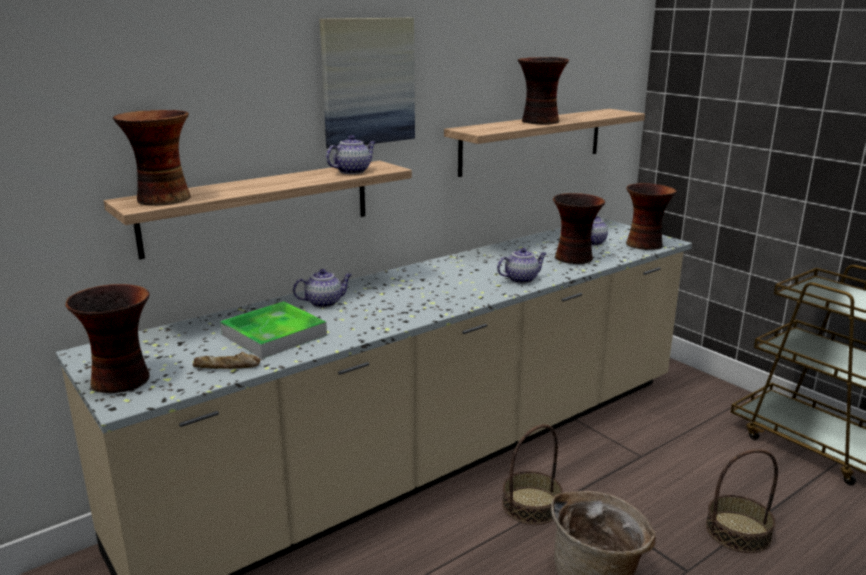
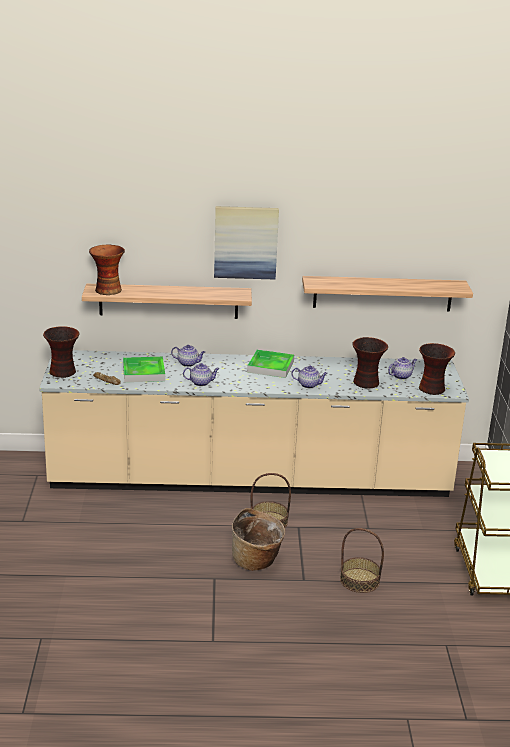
camera: 35 degrees right, 5 degrees up
(352, 171) = (219, 294): teapot -> teapot (201, 383)
(439, 274) = (270, 367): none -> tray
(540, 122) = (374, 284): vase -> none

